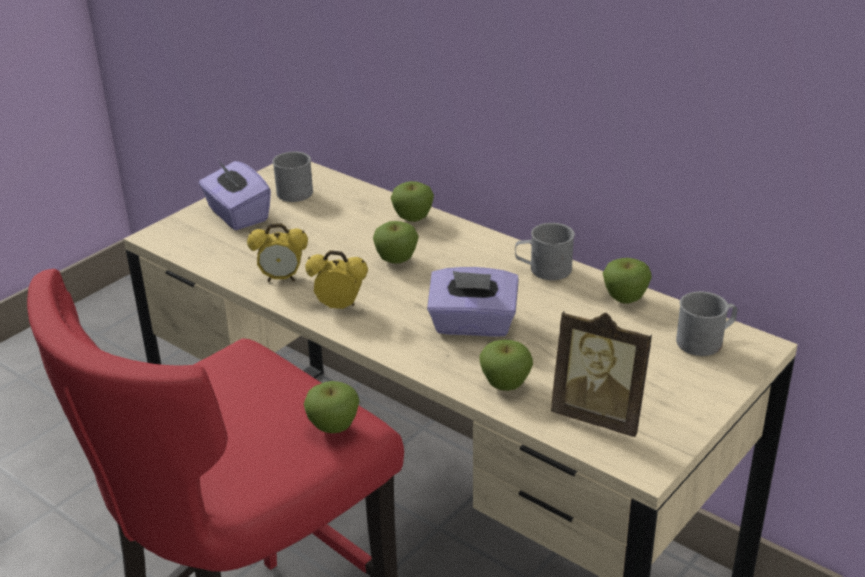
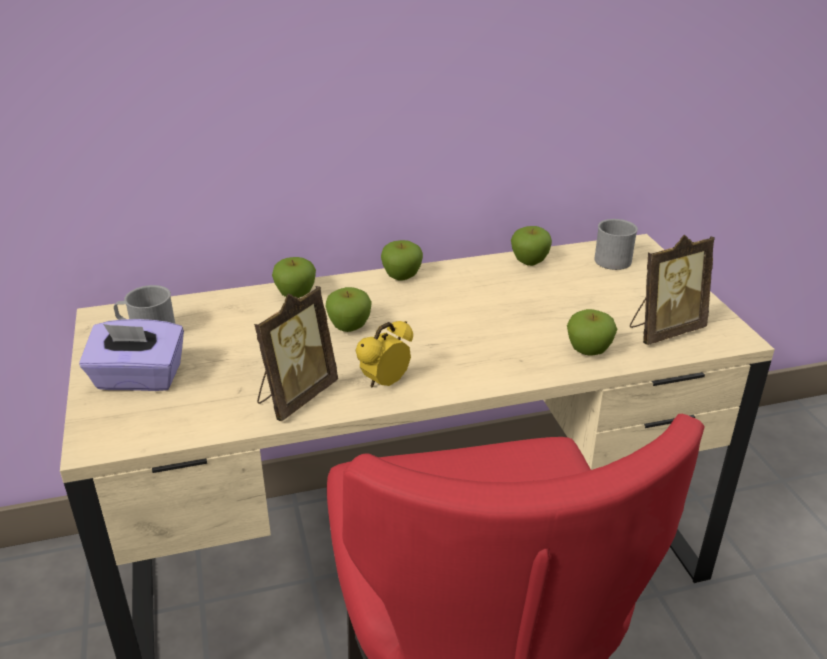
camera: 55 degrees left, 0 degrees up
(281, 279) = (295, 396): alarm clock -> picture frame
(333, 427) = (546, 463): apple -> apple (401, 277)
(473, 325) = (491, 332): purple tissue box -> none
(543, 269) = (452, 274): grey mug -> none

